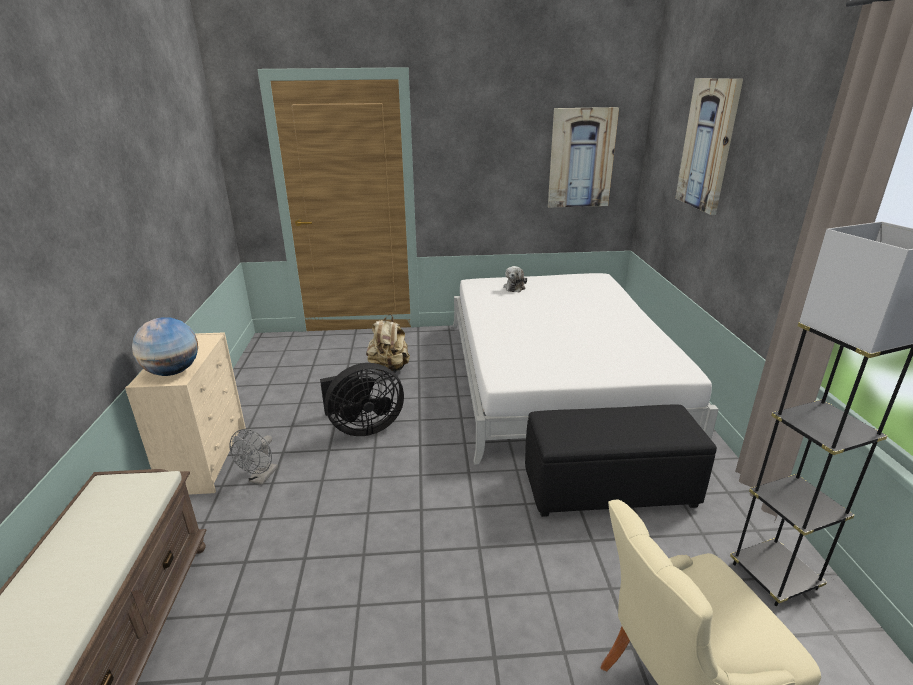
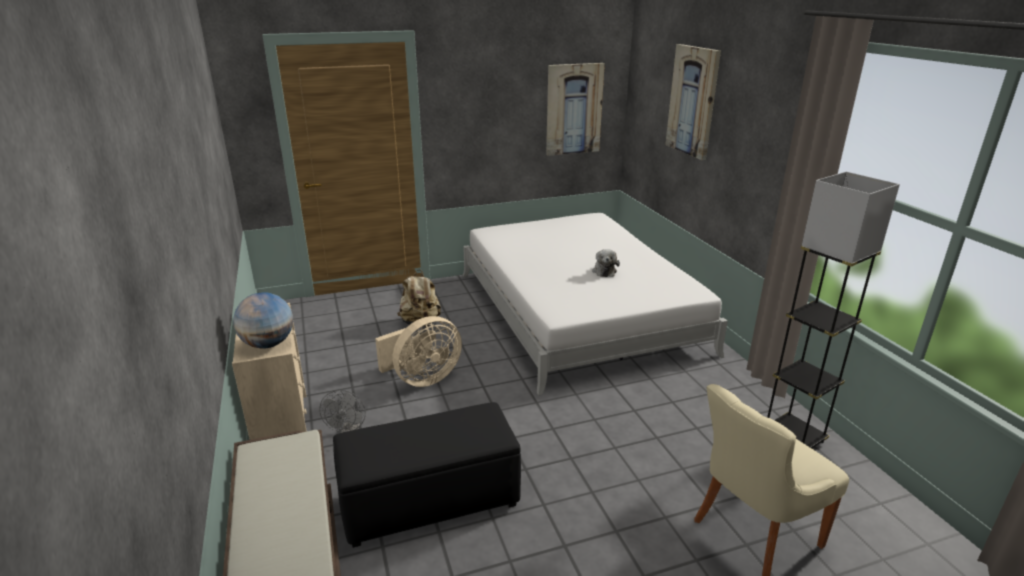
camera: 15 degrees left, 0 degrees up
(363, 427) = (422, 379): black fan -> beige fan
(515, 287) = (526, 233): plush toy -> plush toy (604, 271)
(610, 489) = (656, 397): black ottoman -> black ottoman (431, 500)

